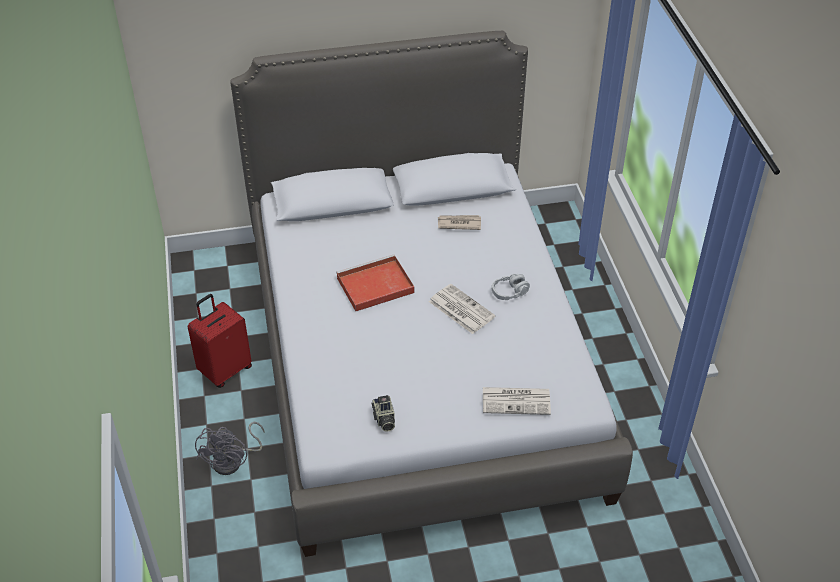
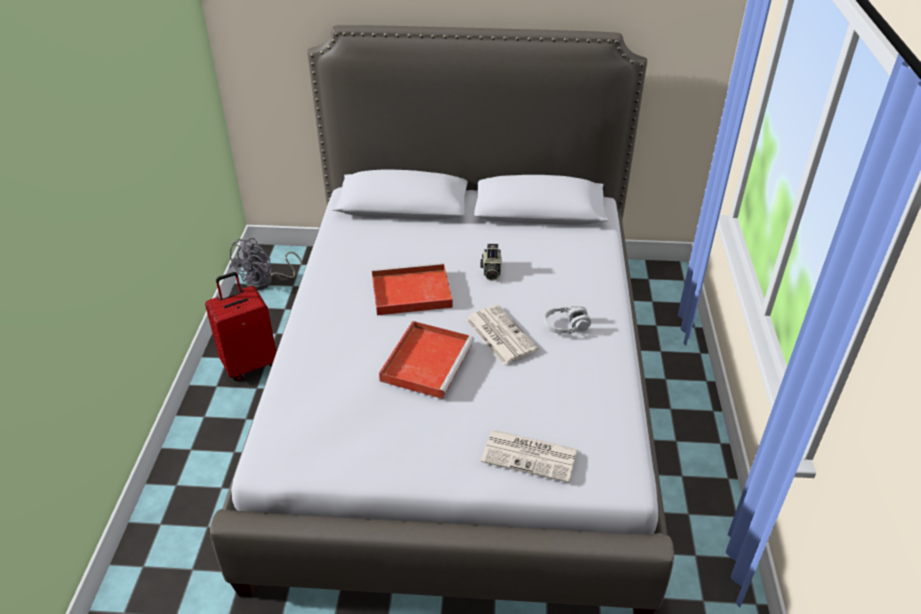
camera: 15 degrees right, 5 degrees down
(233, 461) = (212, 463): grey fan -> grey fan (265, 281)
(384, 419) = (354, 444): camera -> camera (491, 271)
(412, 342) = (427, 360): none -> red tray
(459, 223) = (532, 246): newspaper -> none

